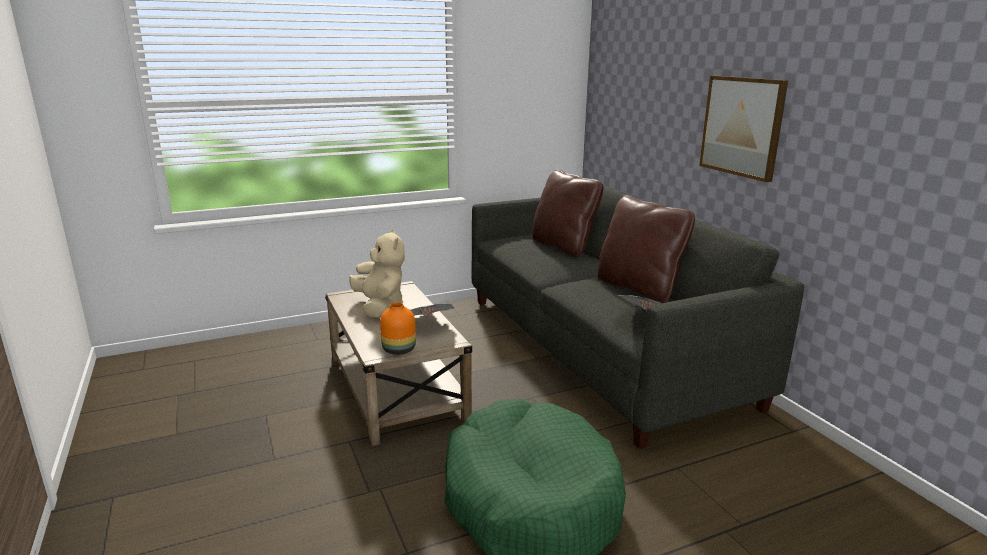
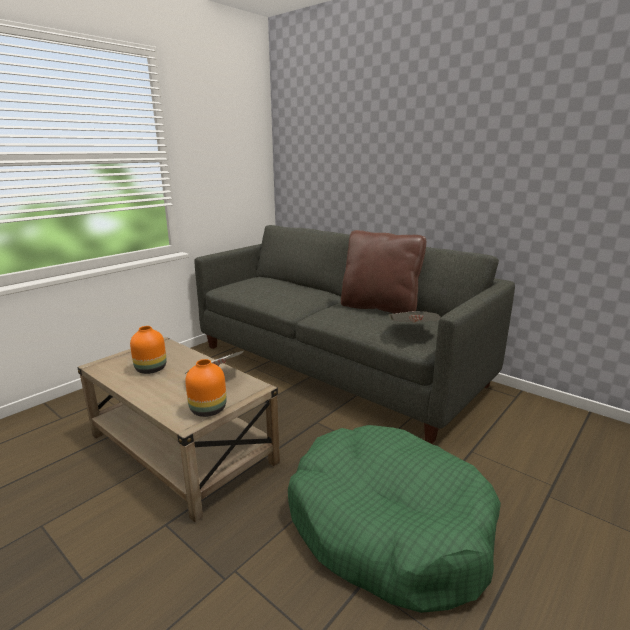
camera: 25 degrees left, 0 degrees up
(380, 307) = (152, 369): beige plush toy -> orange vase
(564, 246) = (288, 284): brown pillow -> none
(742, 126) = (440, 164): picture -> none

